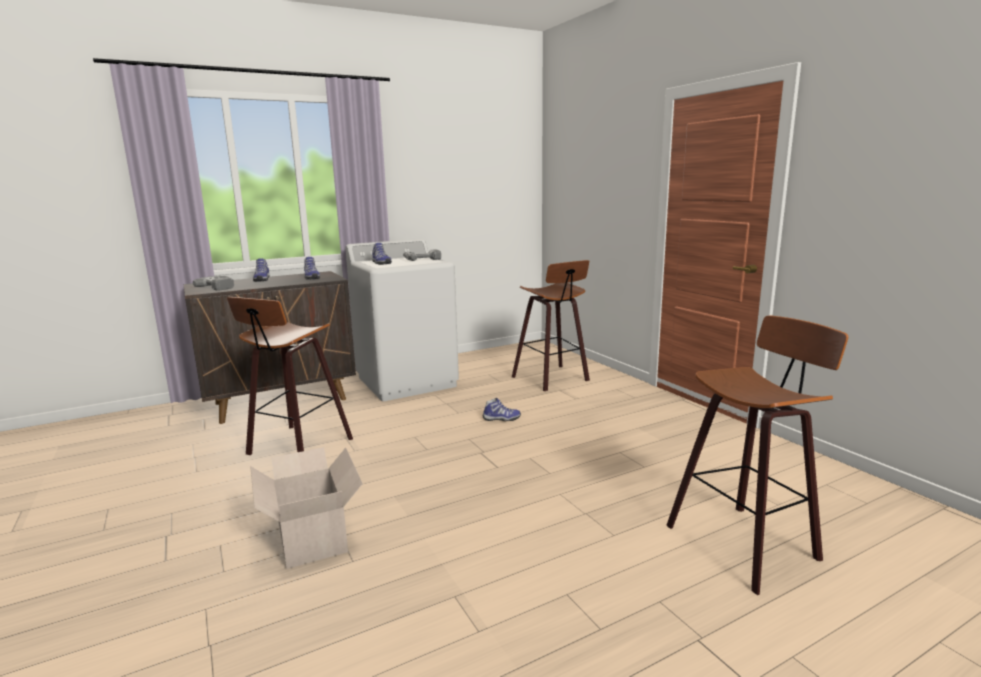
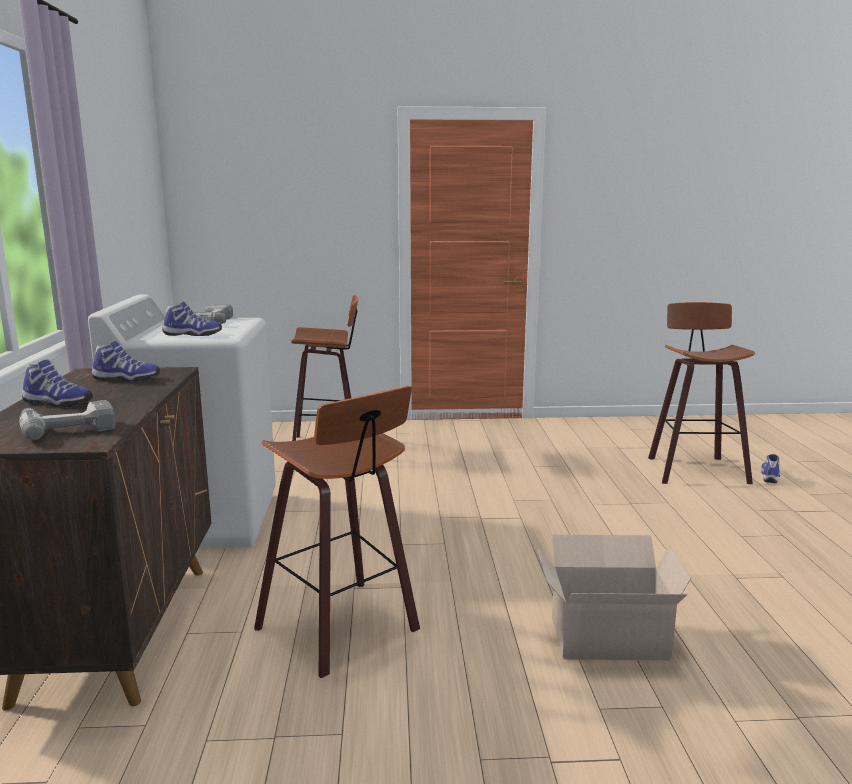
camera: 65 degrees left, 0 degrees up
(501, 419) = (407, 492): shoe -> shoe (770, 477)

